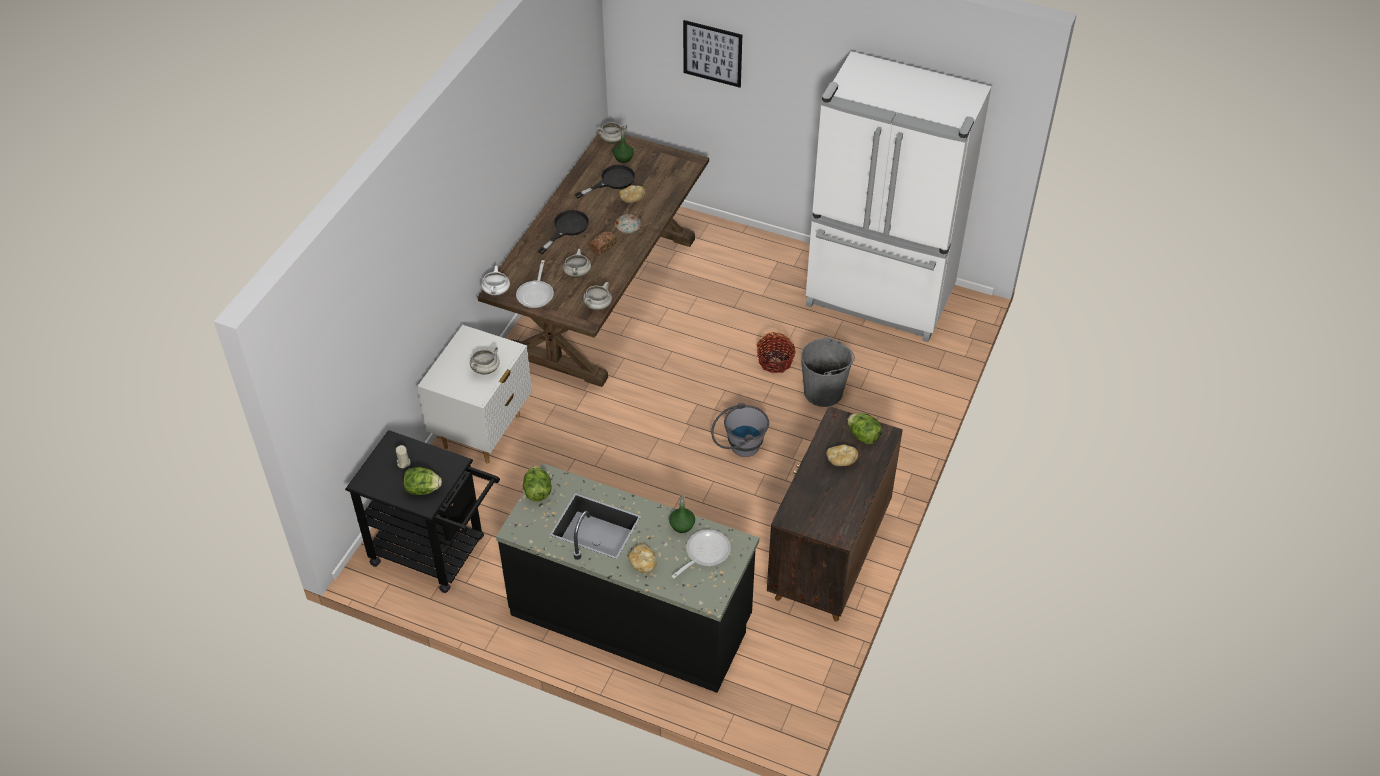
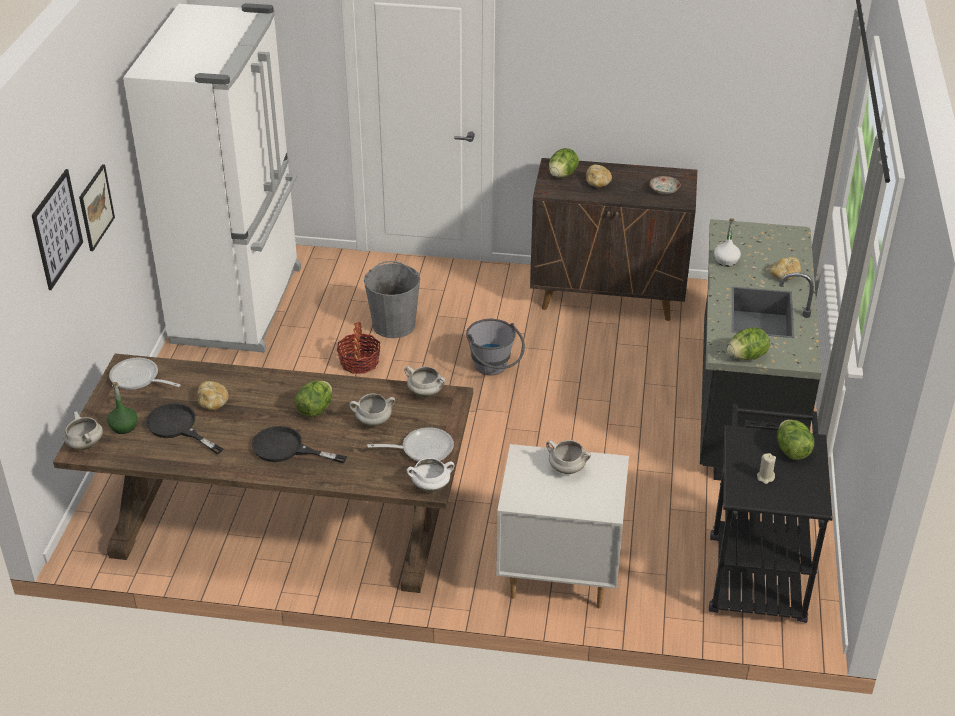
camera: 105 degrees left, 10 degrees down
(603, 247) = (315, 409): bread -> lettuce
(628, 228) = (273, 395): plate -> plate (664, 190)
(682, 525) = (726, 261): green bottle -> white bottle
(704, 553) = (749, 244): frying pan -> frying pan (138, 379)
(773, 88) = (96, 207): none -> picture

